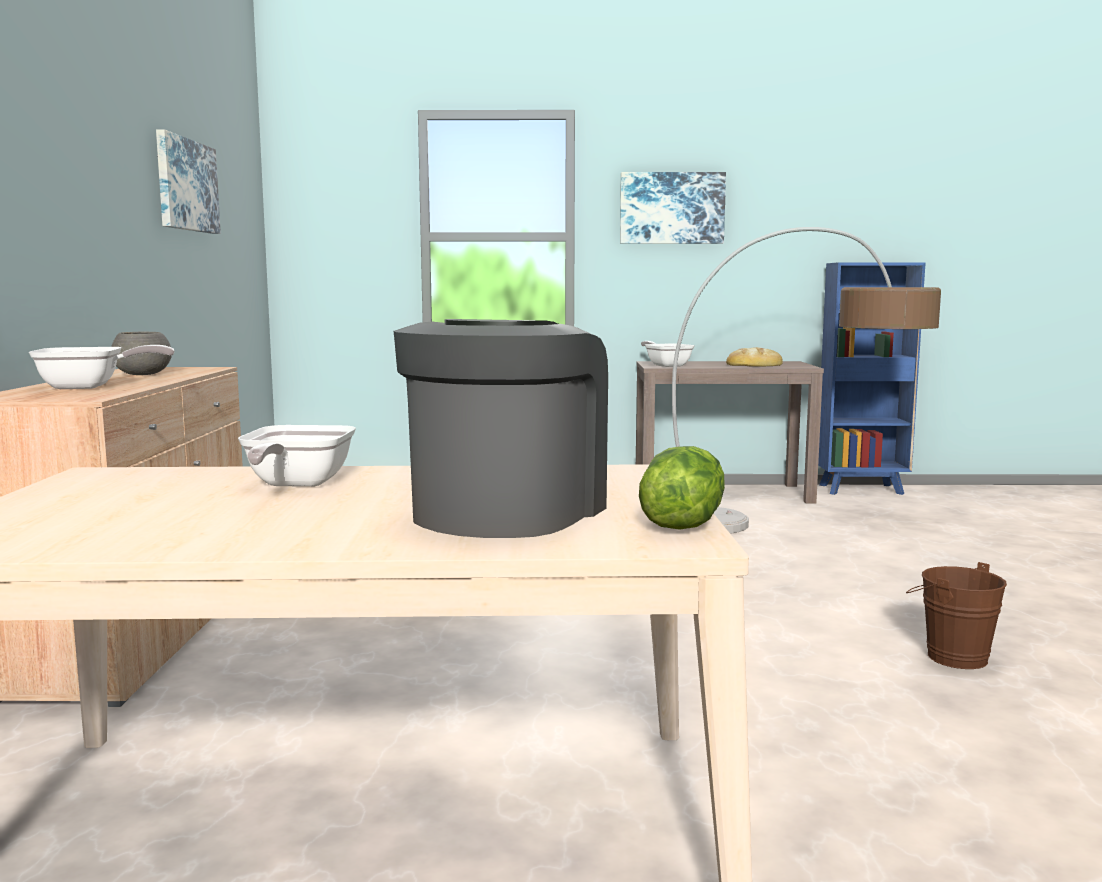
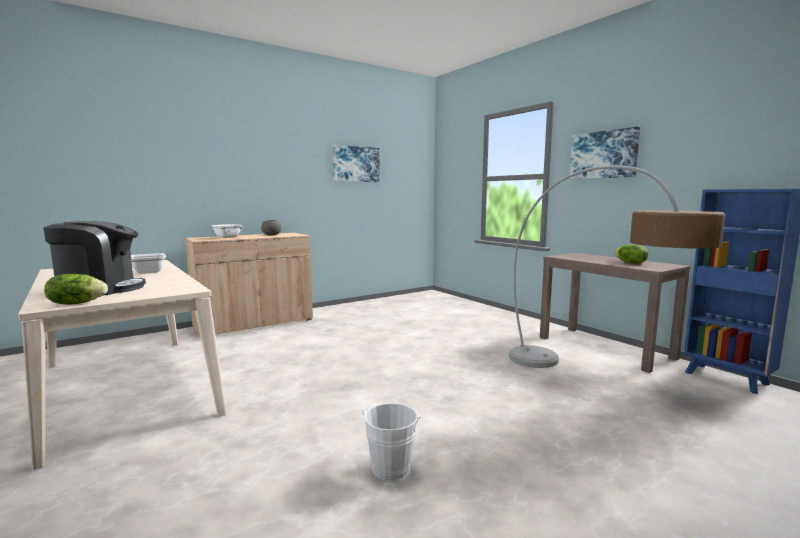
camera: 55 degrees right, 0 degrees up
(666, 365) = (568, 256): frying pan -> none
(754, 364) = (630, 263): bread -> lettuce
(950, 656) = (392, 465): brown bucket -> white bucket

